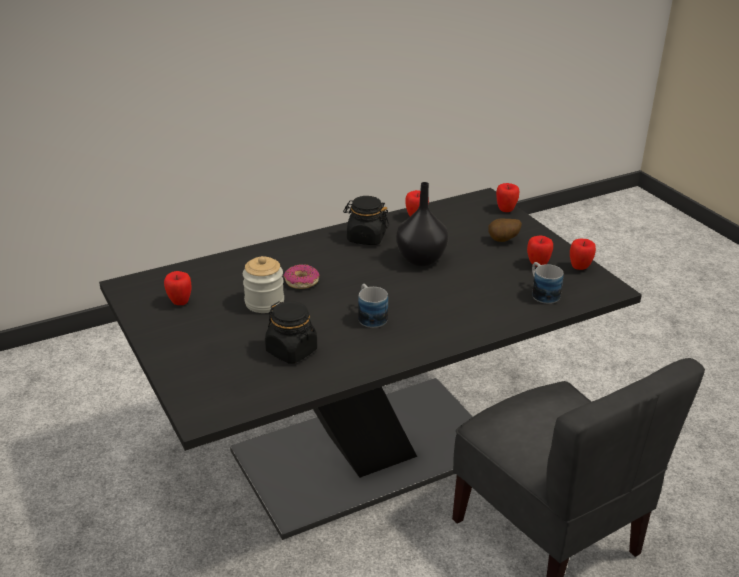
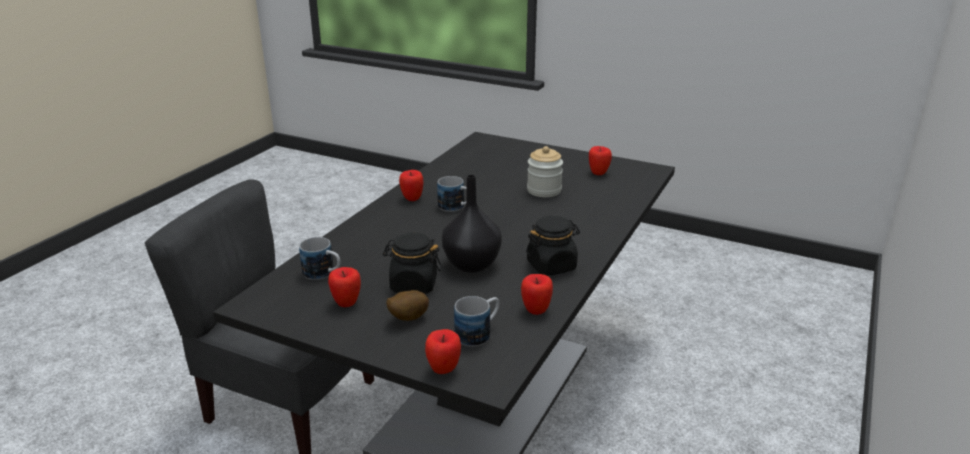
camera: 145 degrees right, 5 degrees down
(292, 351) = (479, 174): black jar -> black jar (413, 284)
(301, 282) = (543, 211): donut -> none
(466, 218) = (478, 333): none -> mug
(579, 268) = (296, 317): apple -> apple (412, 198)

